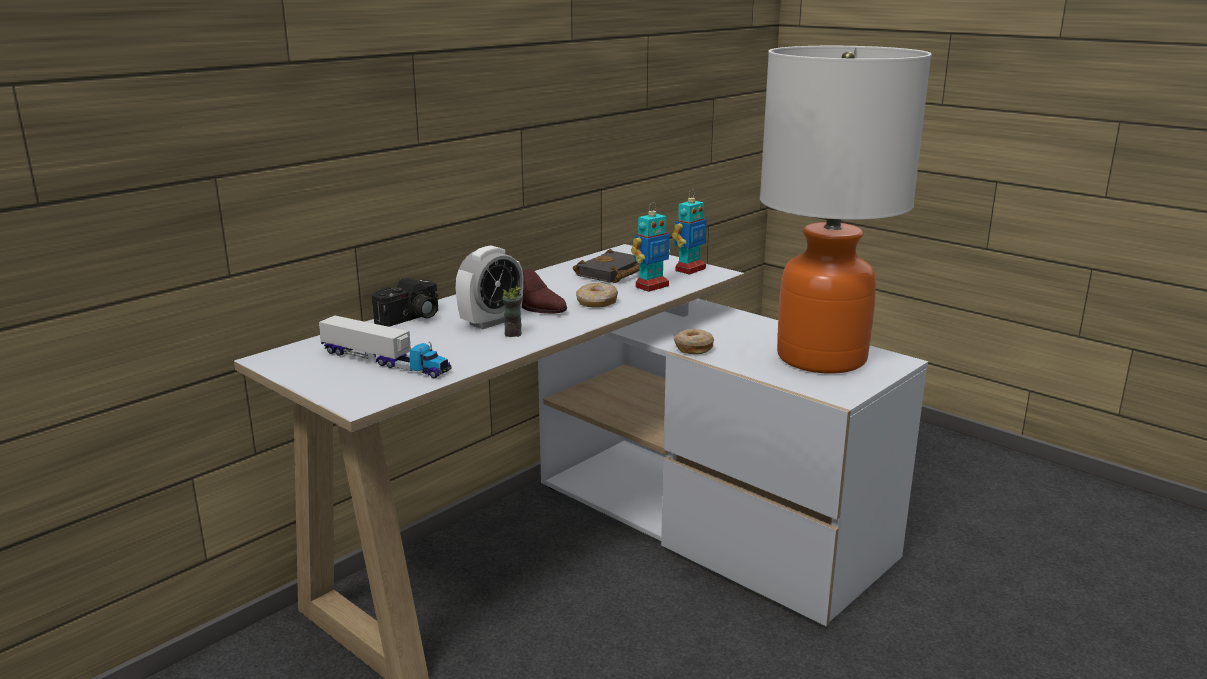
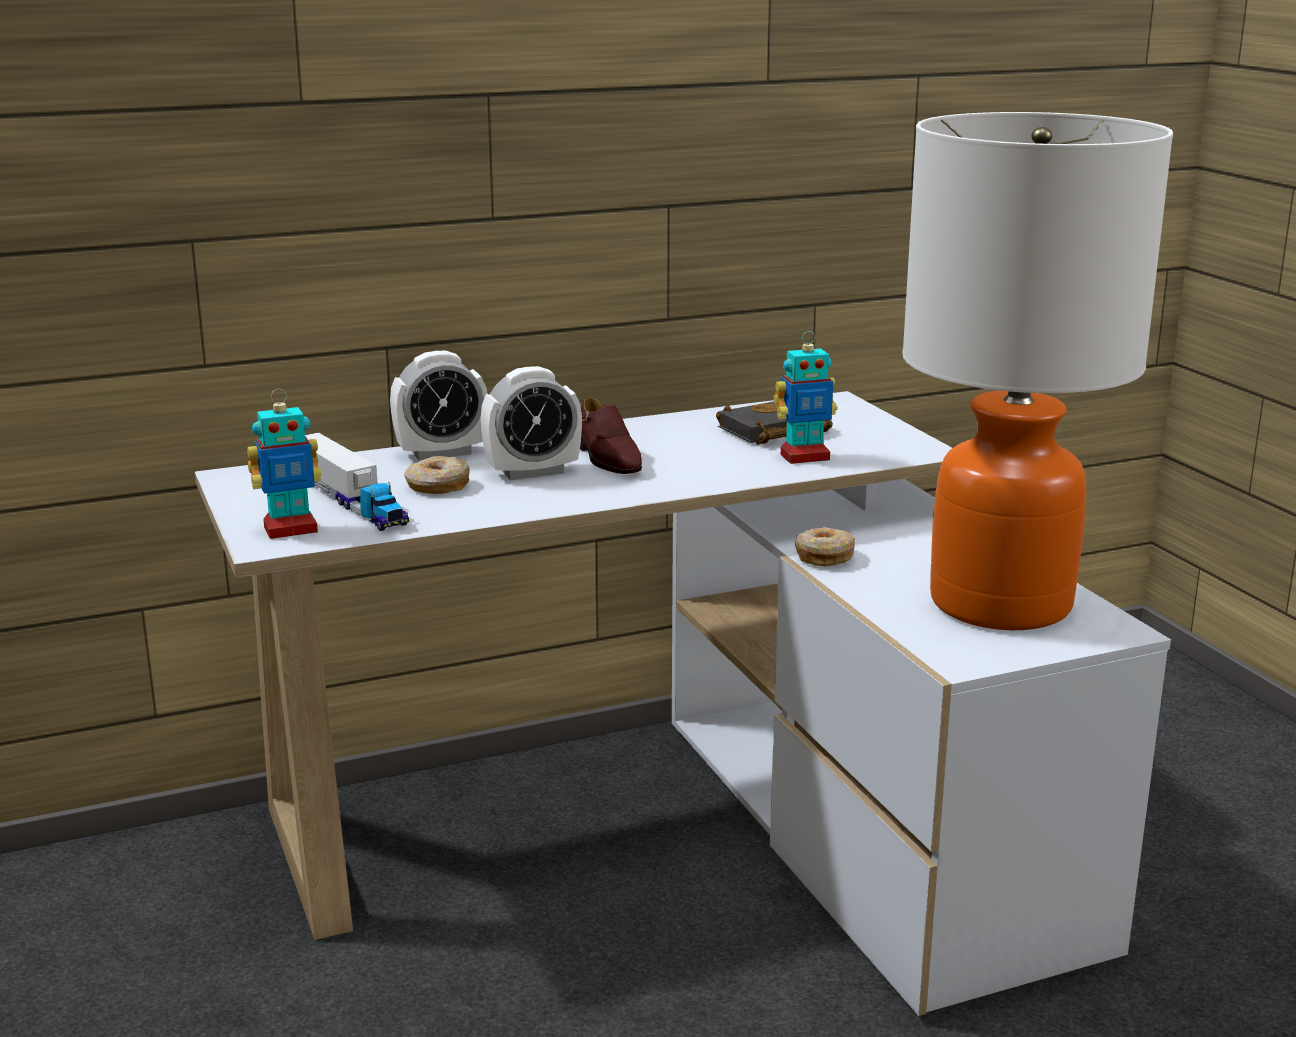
camera: 25 degrees right, 0 degrees up
(411, 318) = (441, 453): camera -> alarm clock
(513, 334) = (540, 492): cup -> none
(597, 303) = (699, 468): donut -> donut (437, 486)
(689, 269) = (892, 441): toy robot -> toy robot (290, 529)

